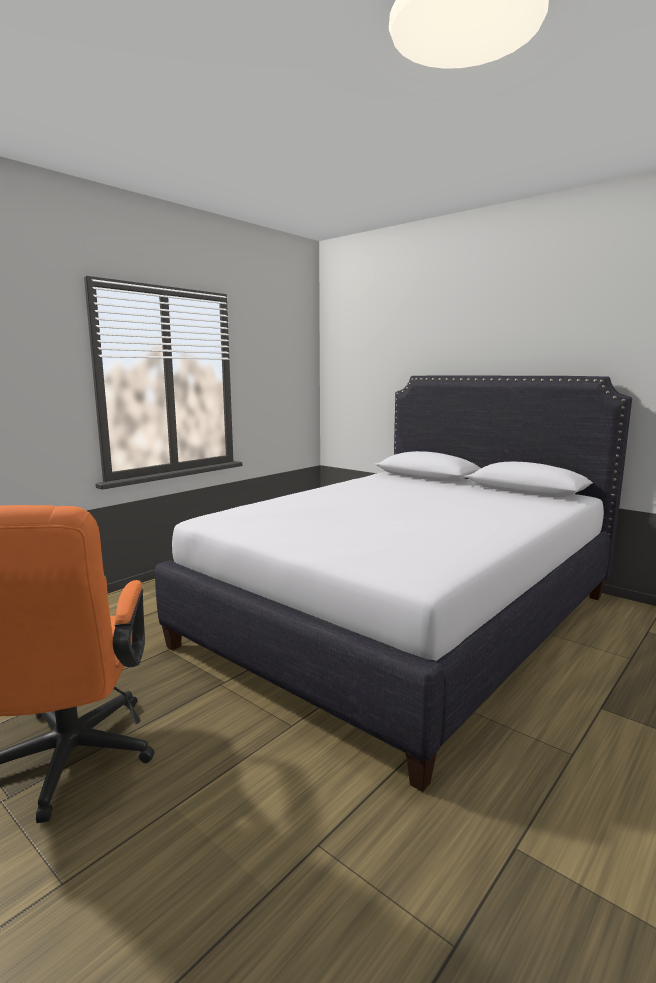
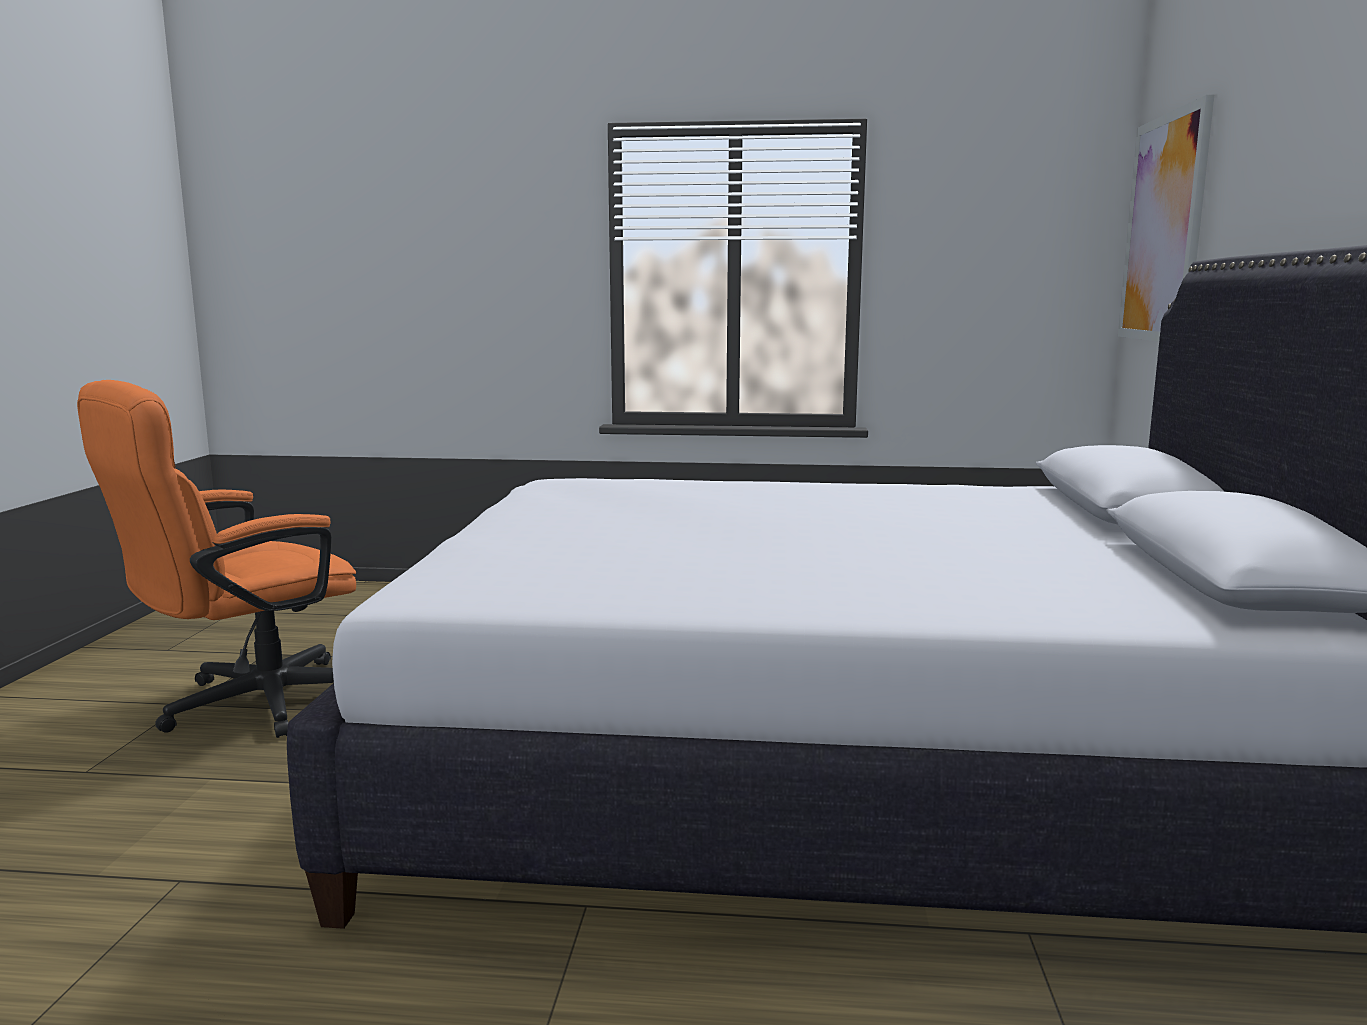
camera: 55 degrees right, 0 degrees up
(357, 359) = (1164, 229): none -> picture

